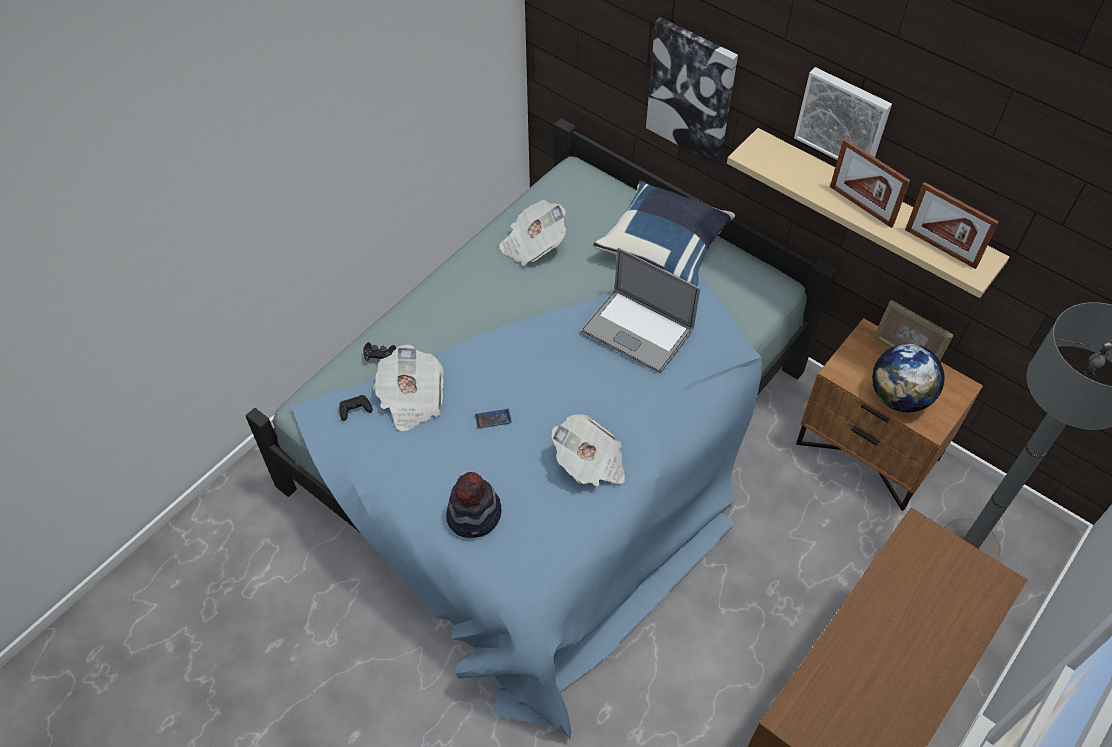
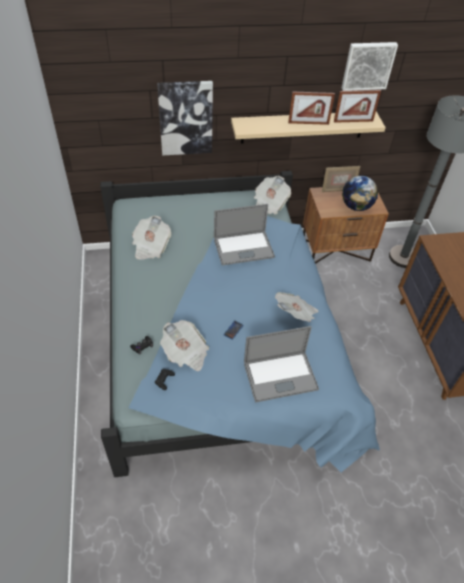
camera: 50 degrees left, 5 degrees down
(475, 515) = (280, 376): hat -> laptop
(664, 247) = (208, 209): blue pillow -> none
(753, 297) = (269, 204): none -> newspaper
(843, 118) = (280, 85): picture -> picture (368, 65)

